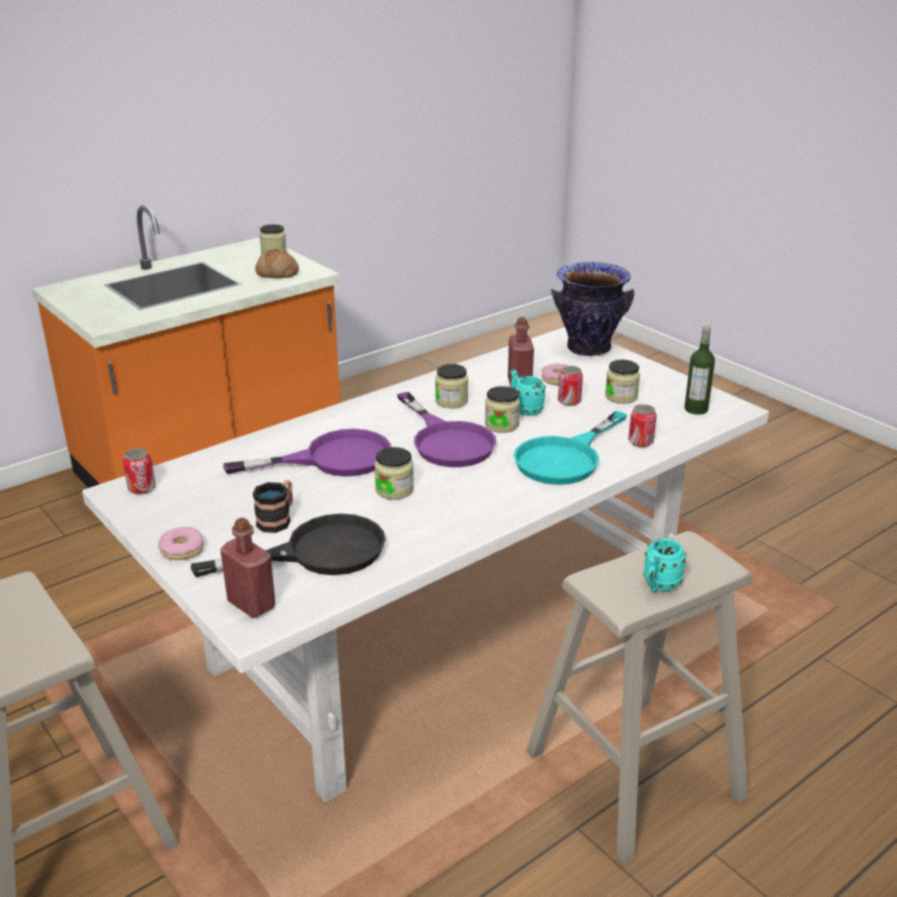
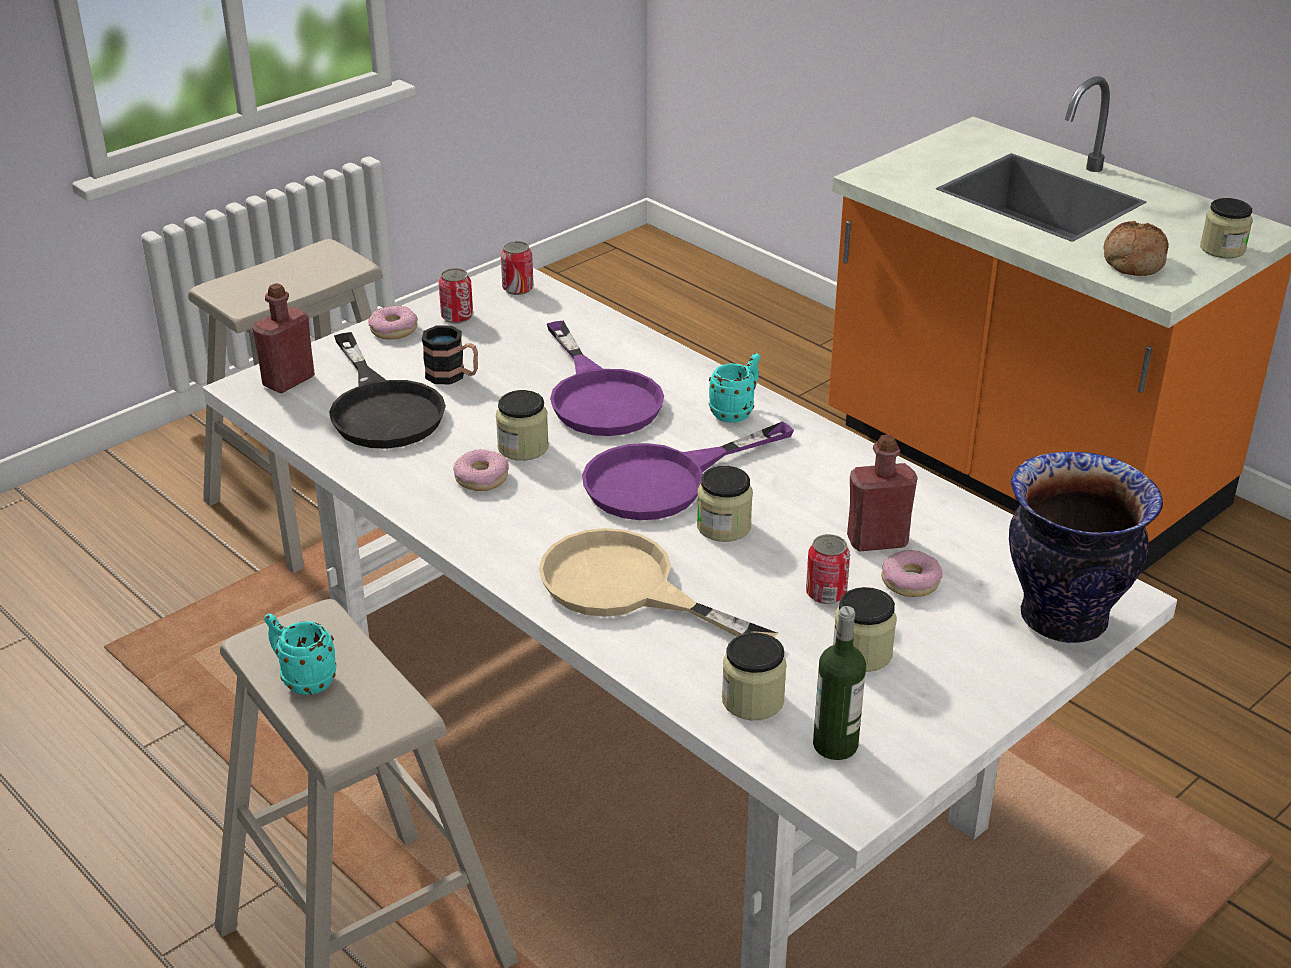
camera: 85 degrees right, 5 degrees up
(432, 507) = (481, 478): none -> donut
(451, 401) = (793, 478): jar -> jar (752, 700)
(524, 409) = (783, 547): turquoise mug -> turquoise mug (736, 411)
(565, 458) = (627, 588): turquoise frying pan -> beige frying pan
(640, 442) = (691, 668): can -> can (457, 317)

